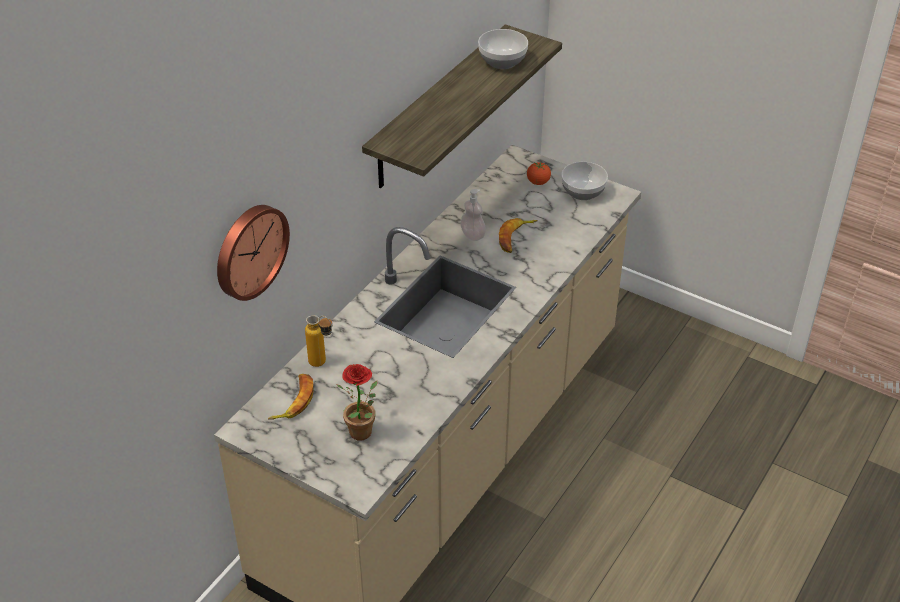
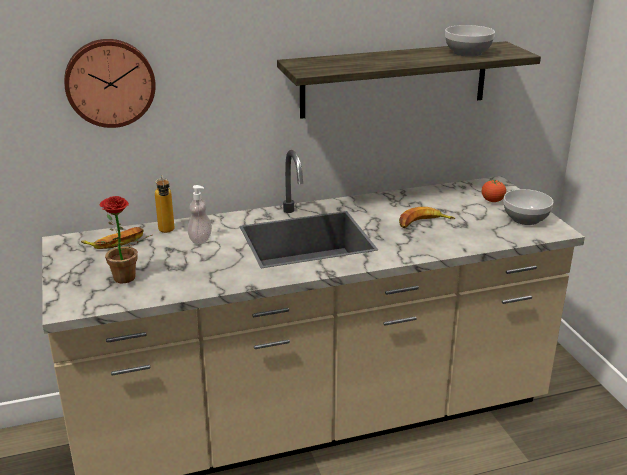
camera: 40 degrees right, 15 degrees down
(472, 235) = (390, 210): soap dispenser -> soap dispenser (200, 240)

